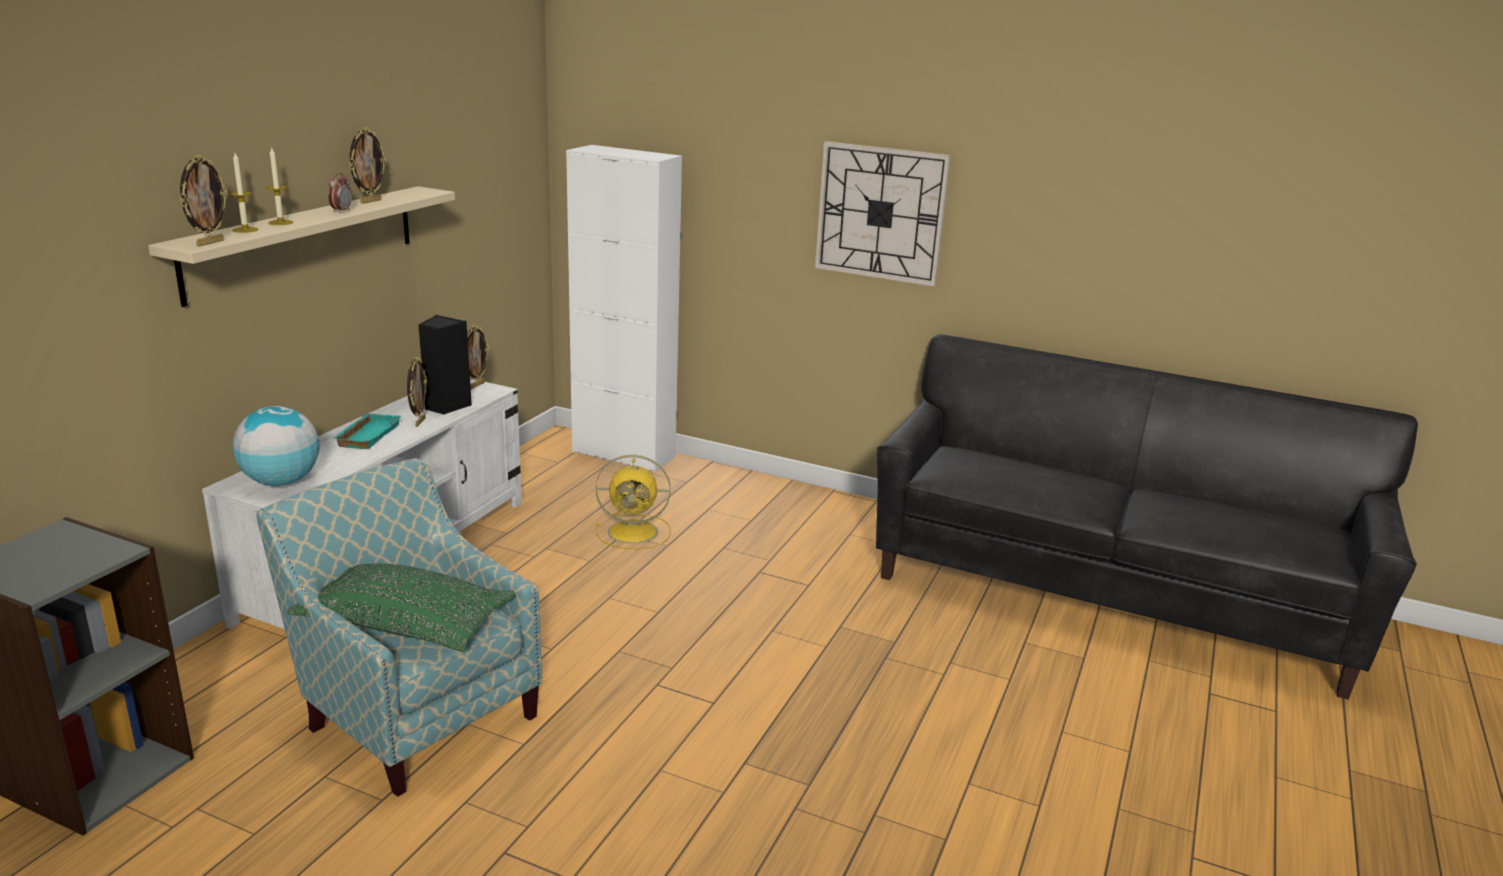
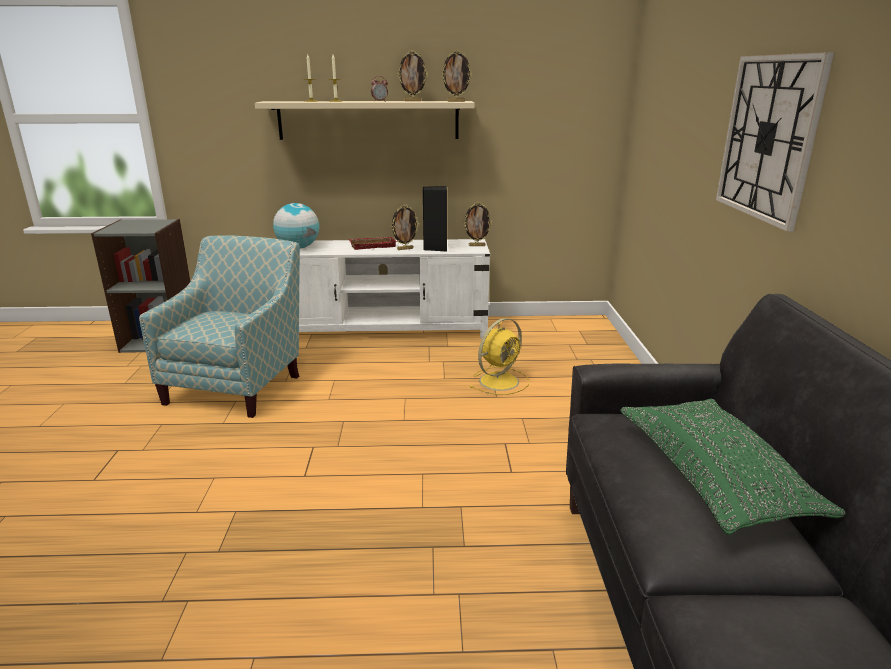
camera: 65 degrees right, 0 degrees up
(209, 243) = (276, 101): picture frame -> picture frame (456, 101)
(367, 435) = (373, 245): turquoise tray -> red tray
(406, 624) = (208, 320): green pillow -> green pillow (713, 478)
(623, 454) = (602, 344): white cabinet -> none
(635, 532) = (500, 381): yellow fan -> yellow fan turned 105 degrees counterclockwise

